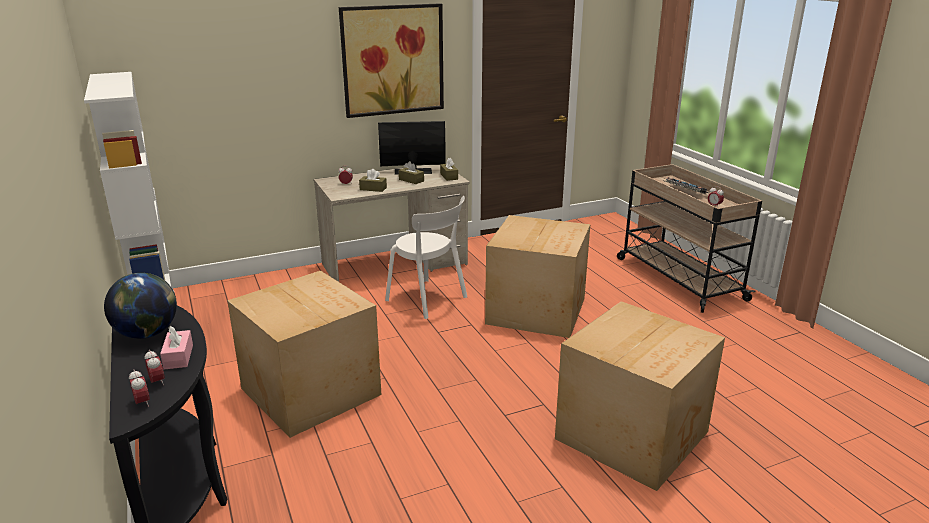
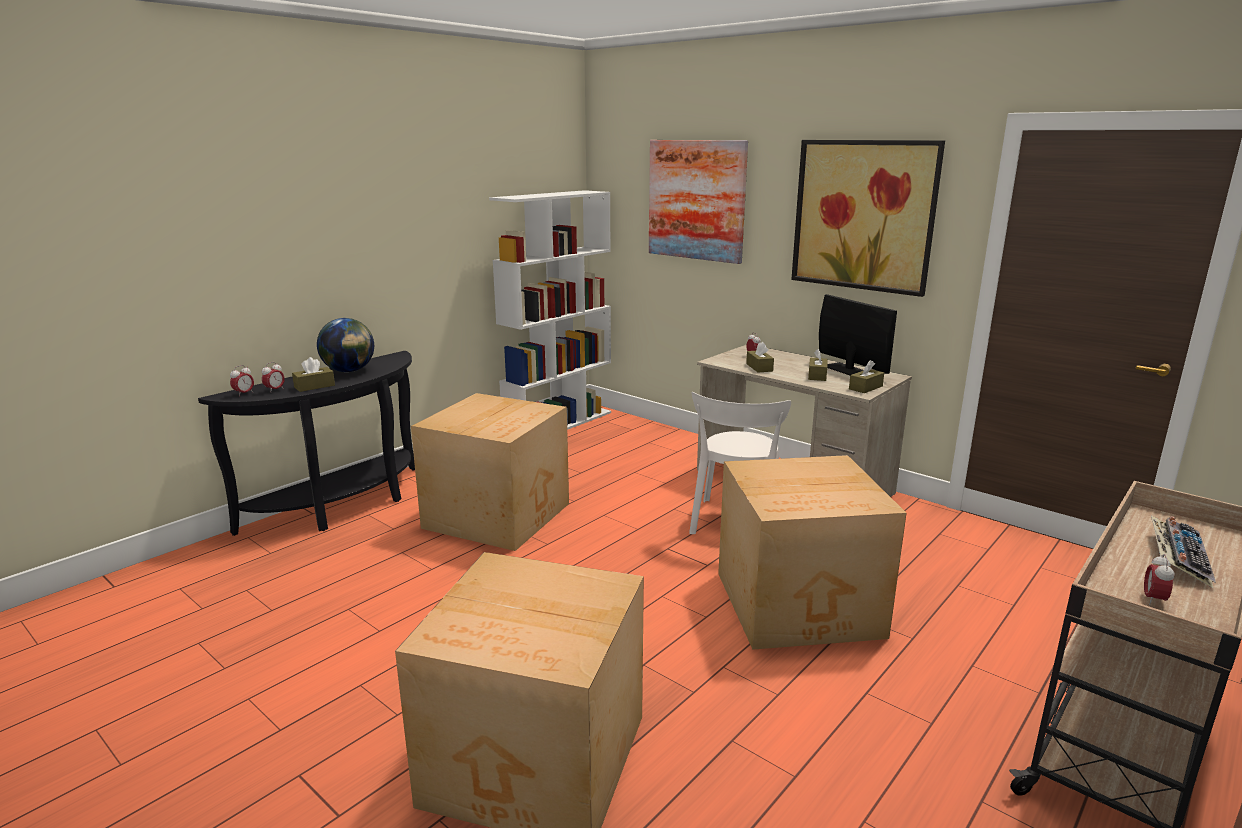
camera: 65 degrees right, 5 degrees down
(178, 357) = (314, 386): pink tissue box -> brown tissue box
(238, 67) = (696, 200): none -> picture

